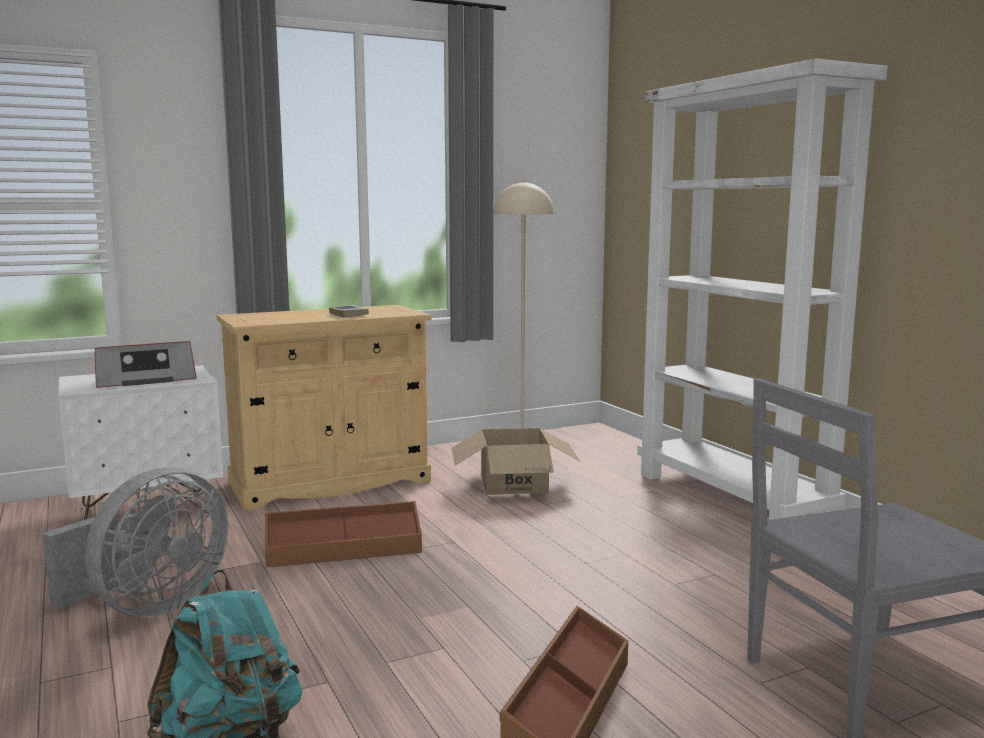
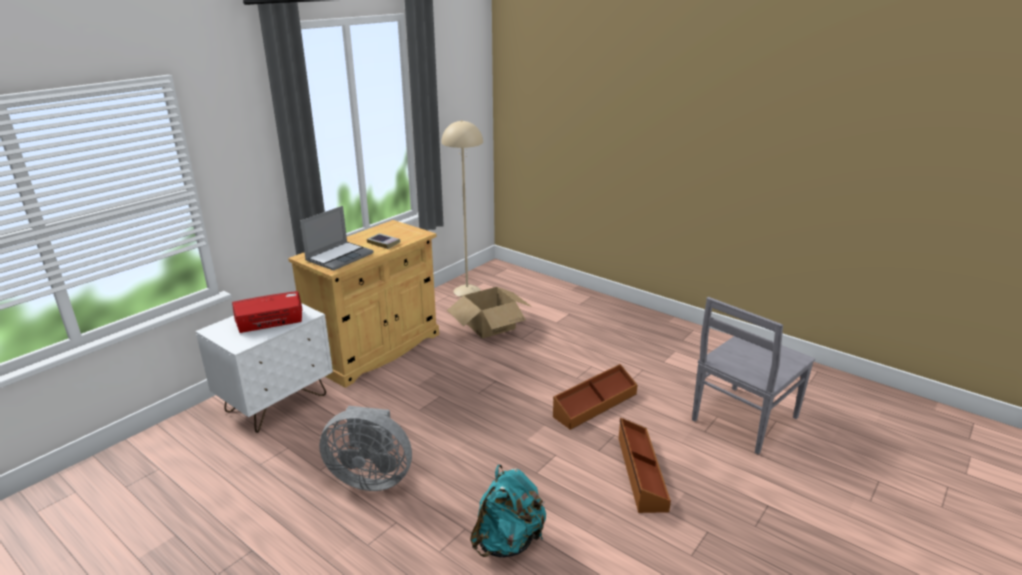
camera: 25 degrees left, 15 degrees up
(145, 380) = (270, 322): radio -> radio turned 150 degrees counterclockwise
(149, 607) = (371, 477): grey fan -> grey fan turned 90 degrees clockwise
(274, 318) = (339, 257): none -> laptop
(344, 550) = (441, 404): brown storage box -> brown storage box (594, 404)
(733, 499) = (615, 312): white bookcase -> none

